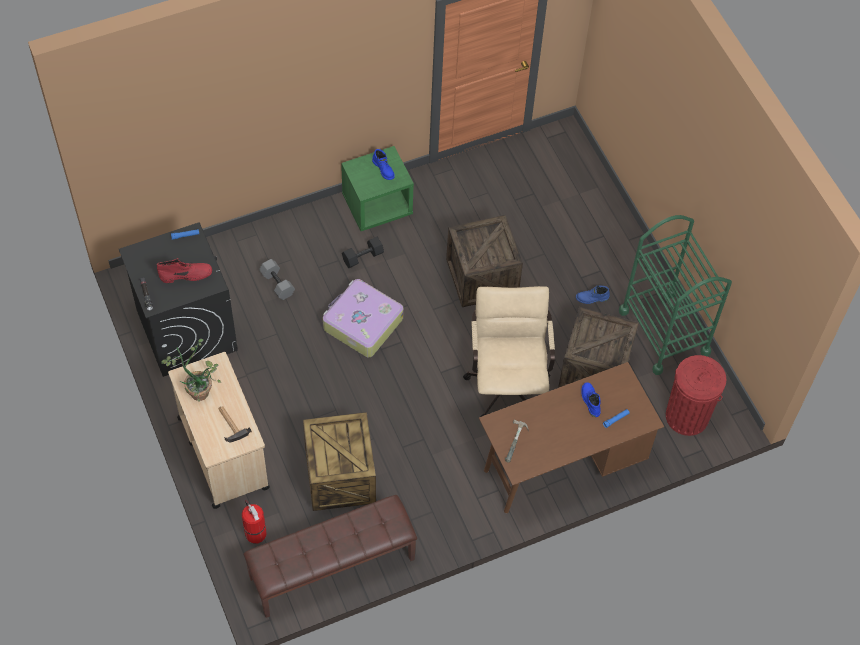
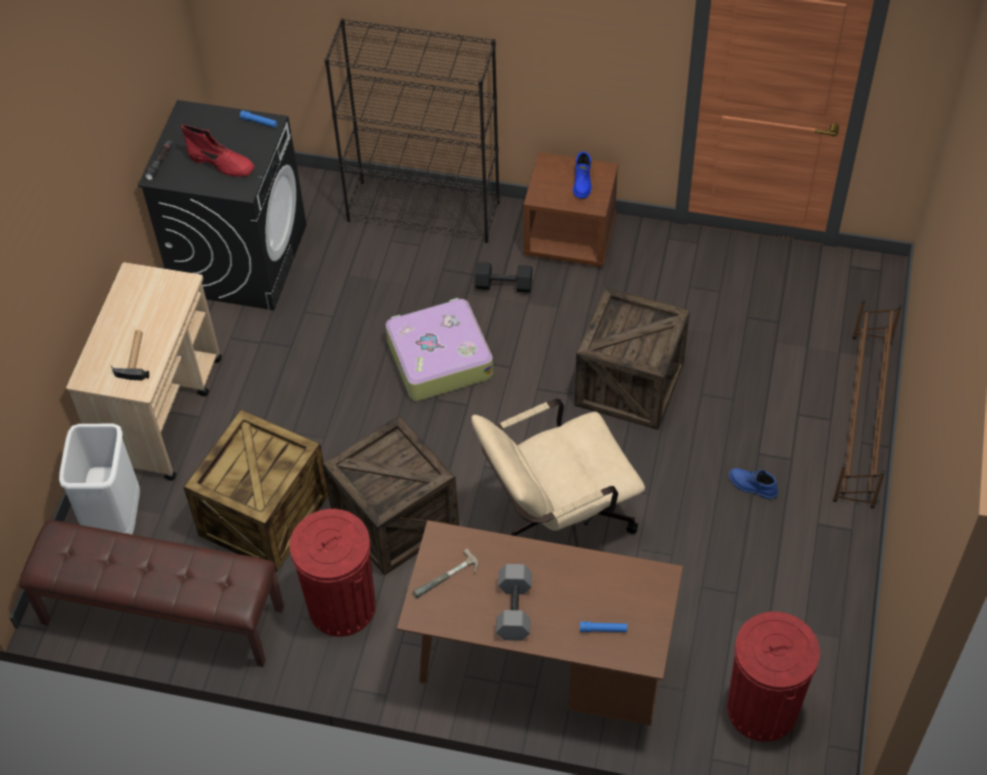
camera: 40 degrees right, 5 degrees down
(198, 388) = (137, 299): potted plant -> none
(255, 532) = (116, 520): fire extinguisher -> white trash can
(276, 236) = (424, 211): none -> black bookcase
(276, 284) = (380, 262): grey dumbbell -> grey dumbbell (513, 608)
(377, 205) = (570, 238): green nightstand -> brown nightstand
(428, 499) = (341, 606): none -> red trash can
(507, 381) = (557, 524): beige office chair -> beige office chair turned 150 degrees counterclockwise
(590, 401) = (588, 585): blue boot -> none
(594, 370) = (682, 576): crate -> crate (395, 519)
(619, 226) = (862, 420): none -> brown shoe rack
(664, 332) = (817, 582): green cart -> none

